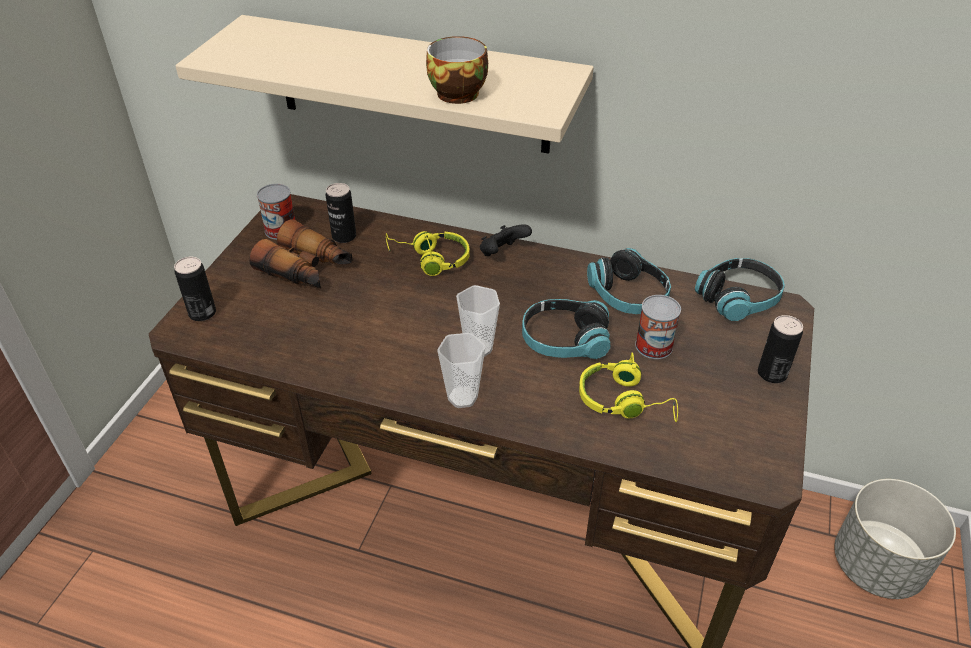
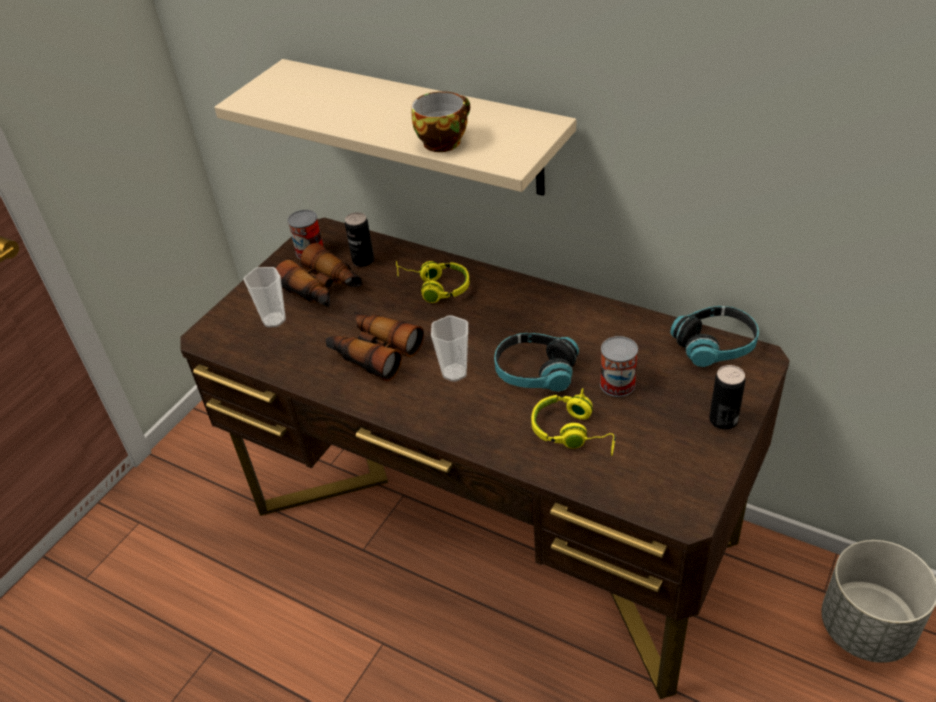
camera: 15 degrees right, 0 degrees up
(202, 313) = (227, 322): can -> none
(382, 333) = (373, 352): none -> binoculars
(462, 397) = (428, 415): cup -> cup (274, 320)
(502, 253) = (501, 286): black game controller -> none
(628, 295) = (608, 334): headphones -> none

